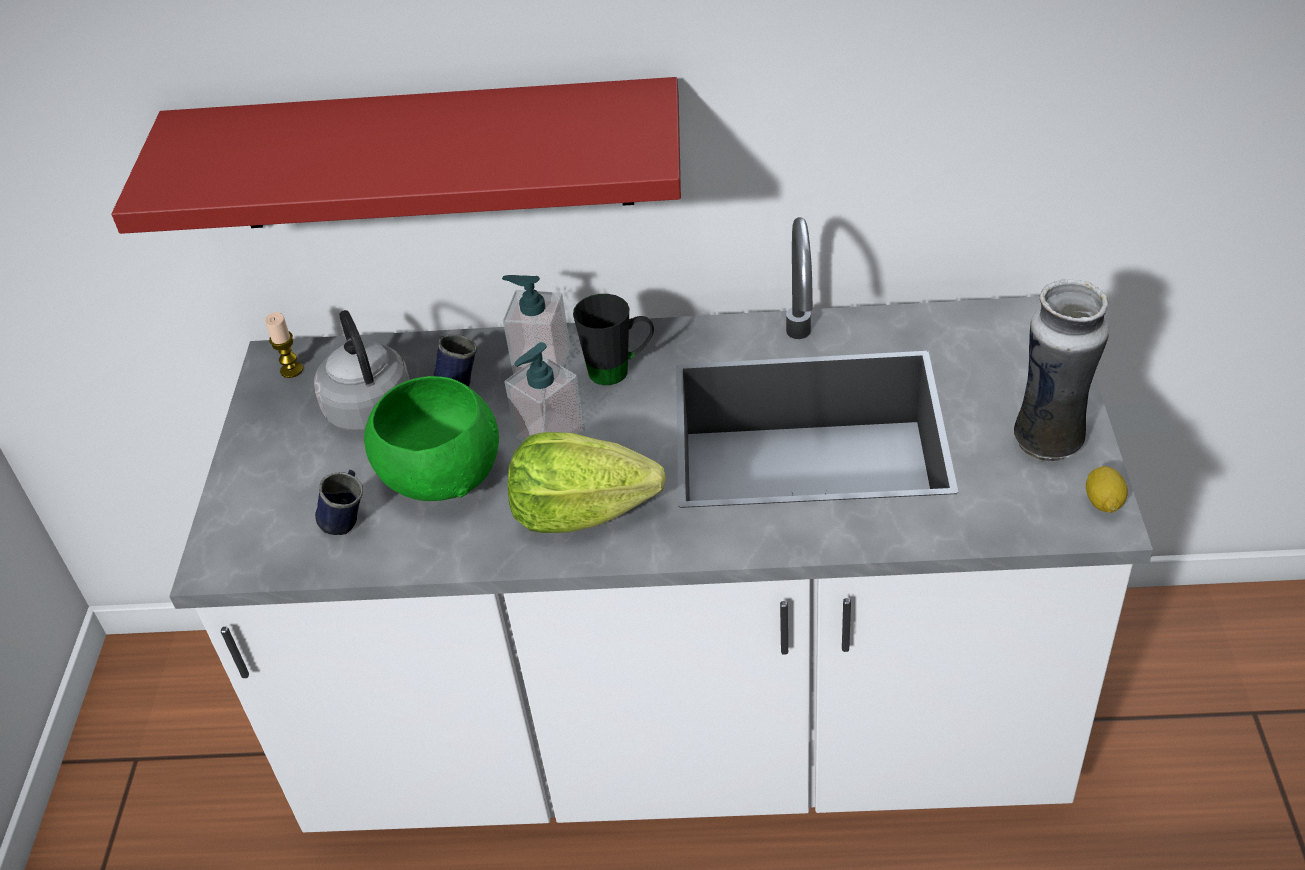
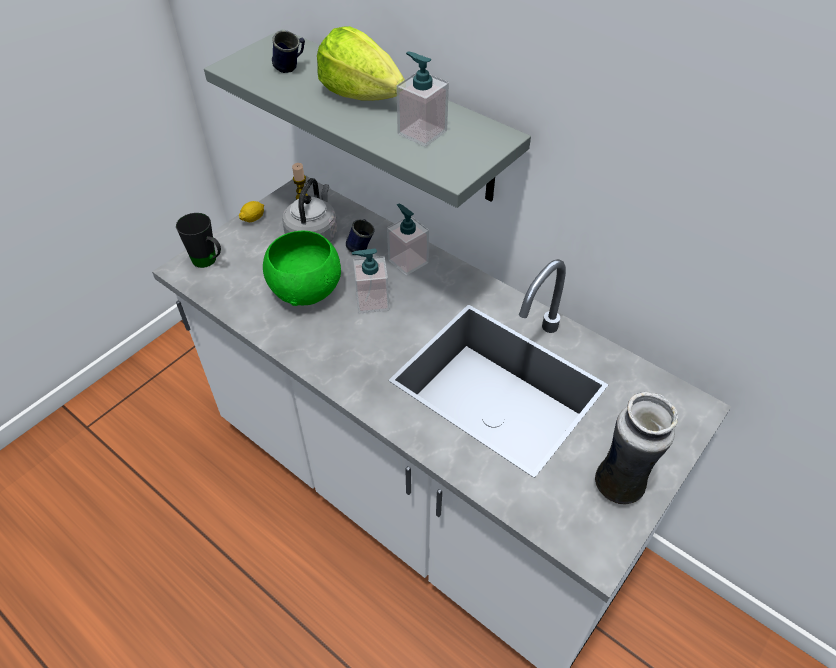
camera: 35 degrees right, 5 degrees up
(348, 519) = (248, 284): blue mug -> blue mug (291, 68)
(429, 155) = (396, 117): red shelf -> grey shelf
(543, 136) = (422, 132): none -> soap dispenser
(581, 511) = (343, 350): lettuce -> lettuce (361, 94)
(619, 371) = (438, 289): black mug -> black mug (209, 262)
(1103, 502) = (611, 545): lemon -> lemon (253, 218)

